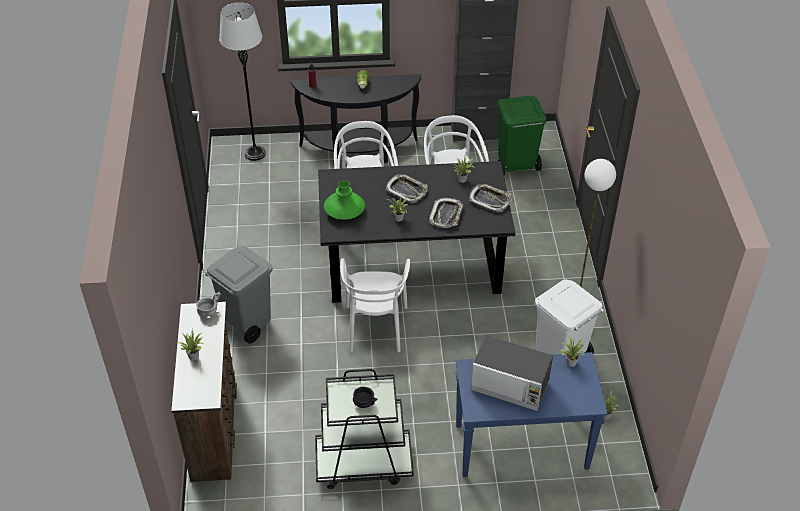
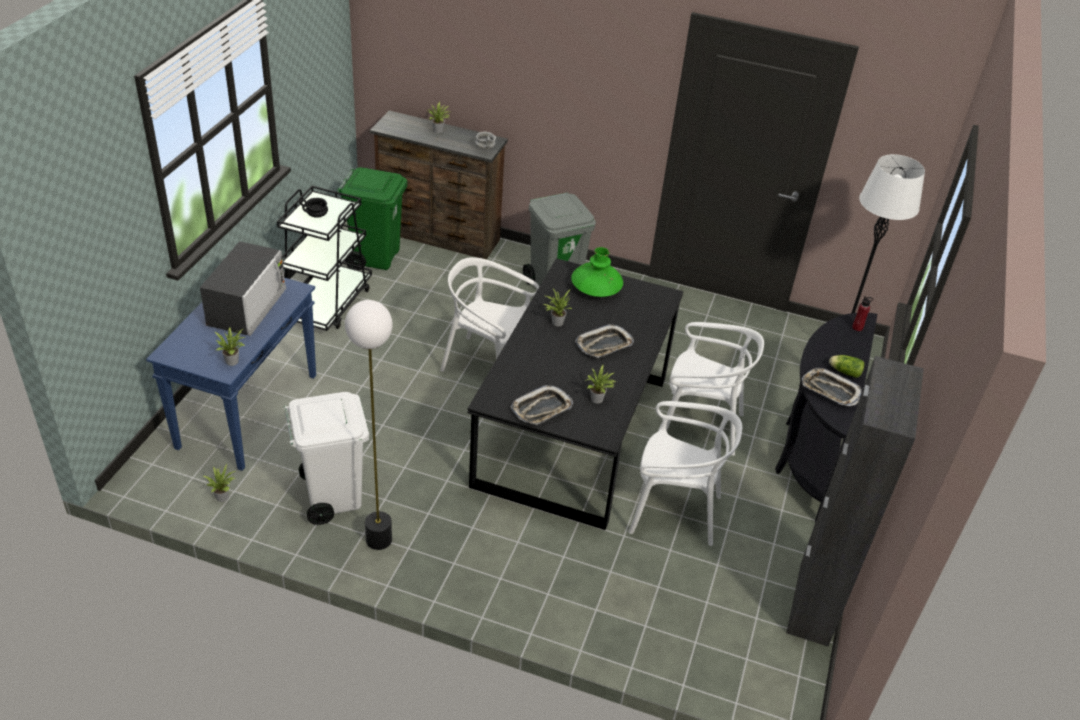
camera: 110 degrees right, 5 degrees down
(446, 215) = (538, 361): tray -> tray (830, 390)
(510, 386) = (247, 307): microwave -> microwave turned 150 degrees clockwise
(516, 165) = (716, 617): green trash can -> green trash can (375, 257)

